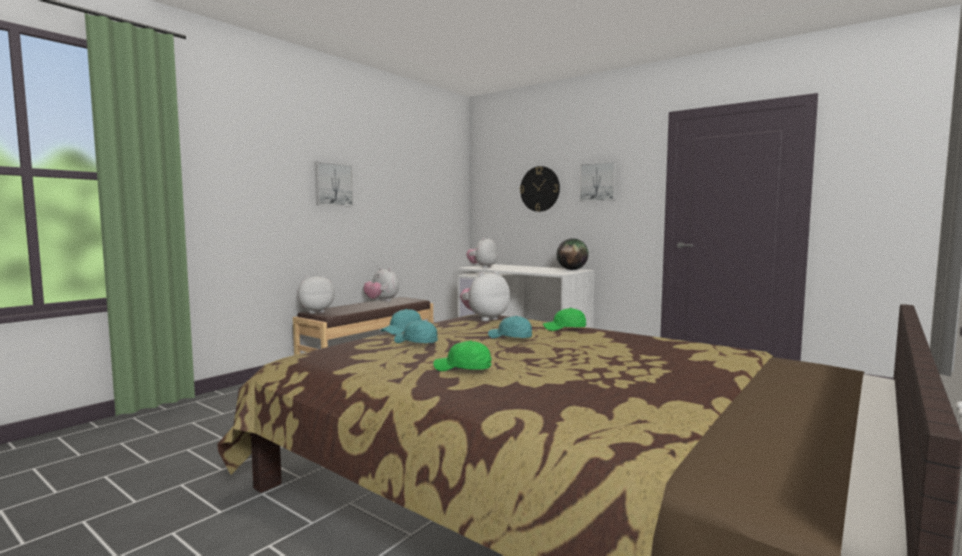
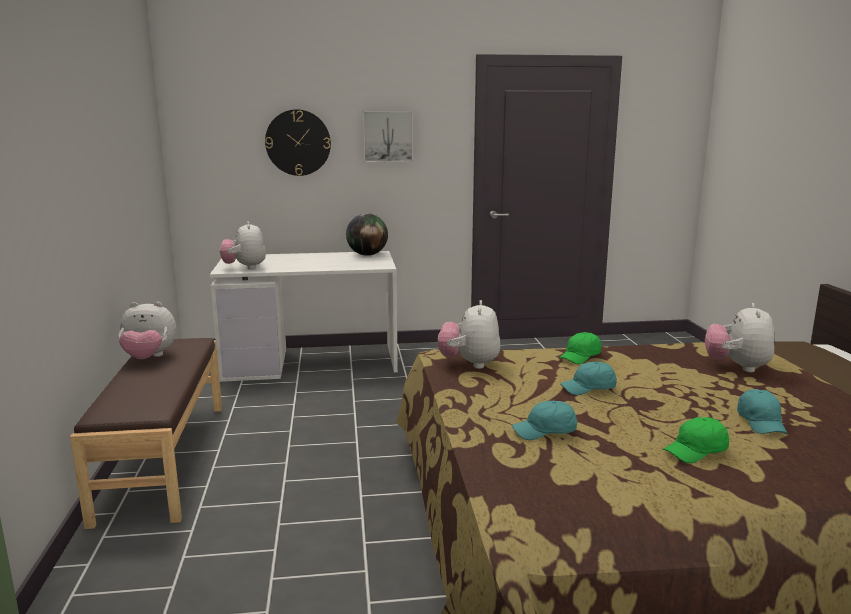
camera: 45 degrees left, 10 degrees up
(315, 311) = (108, 413): plush toy -> plush toy (737, 367)
(333, 184) = (65, 168): picture -> none
(403, 331) = (466, 417): turquoise cap -> turquoise cap (761, 422)

